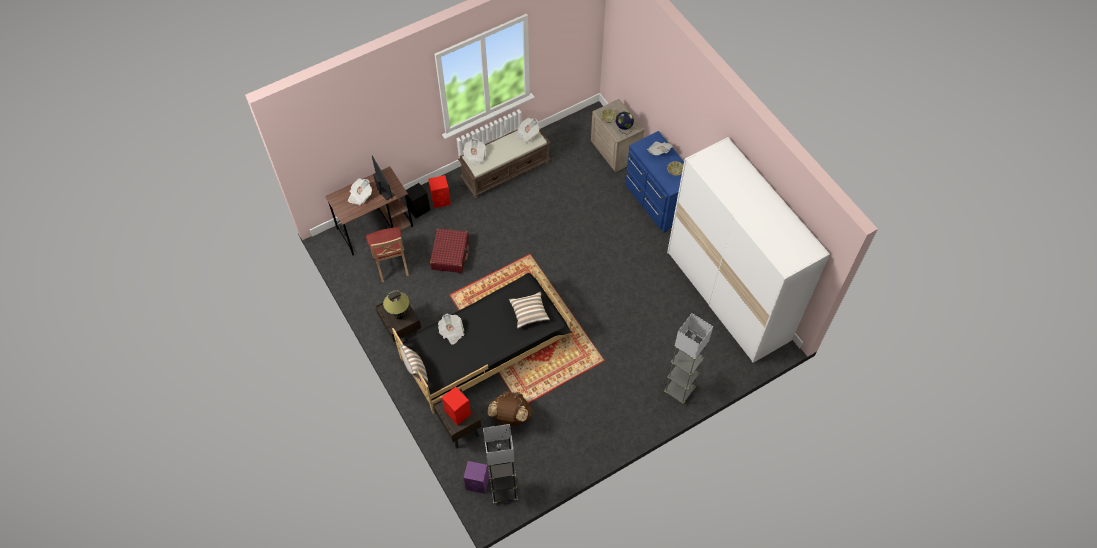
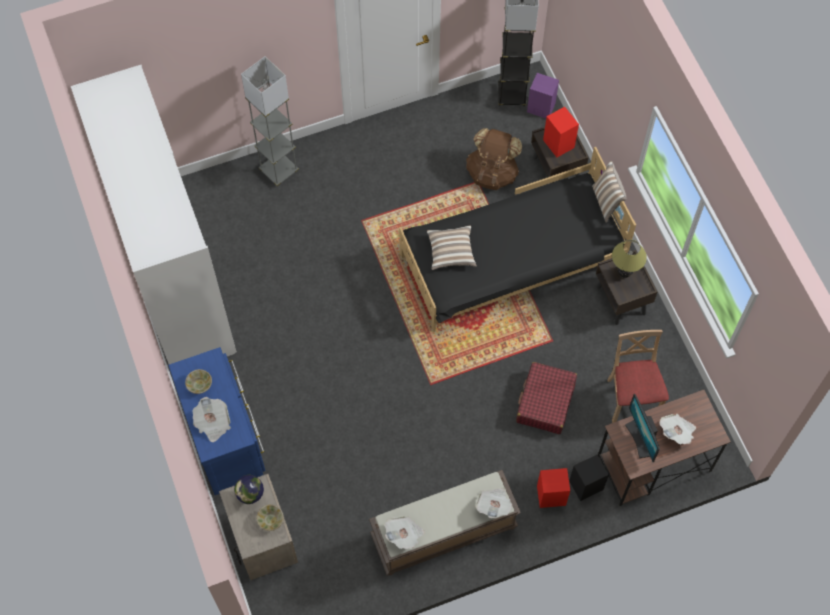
camera: 170 degrees left, 5 degrees up
(451, 332) = (556, 242): newspaper -> none

